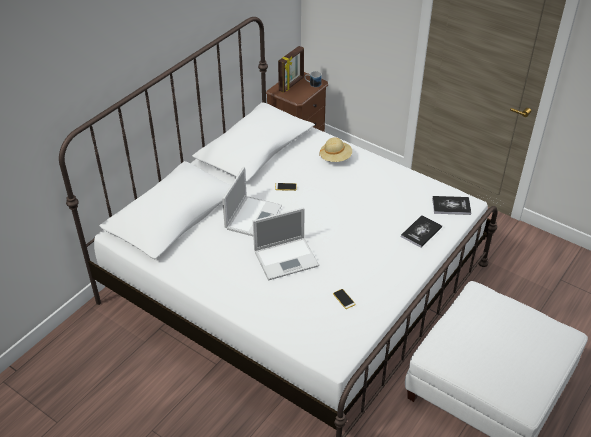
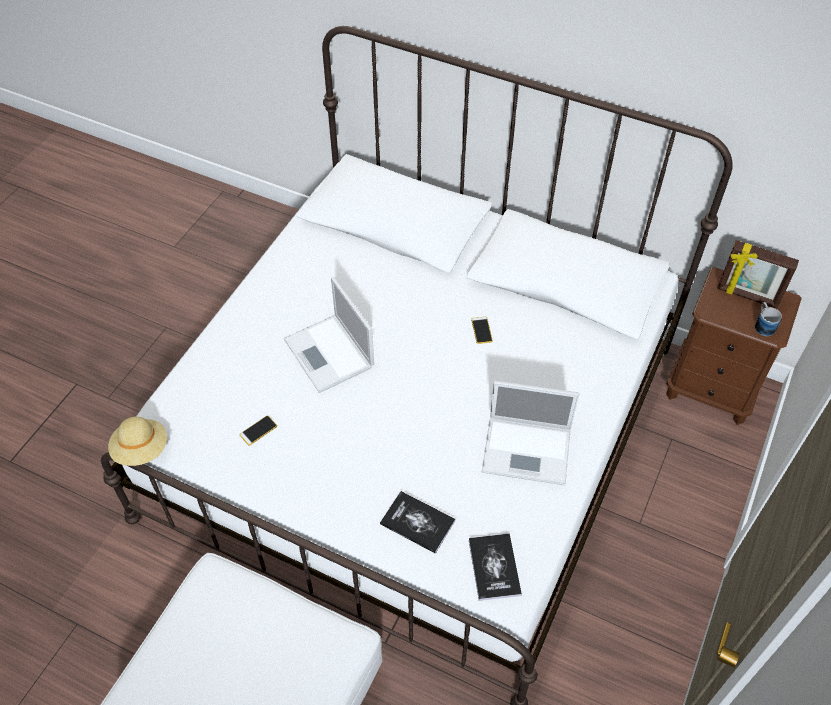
camera: 80 degrees right, 10 degrees up
(253, 216) = (407, 304): laptop -> laptop (528, 450)
(335, 158) = (572, 384): beige hat -> beige hat (141, 449)

